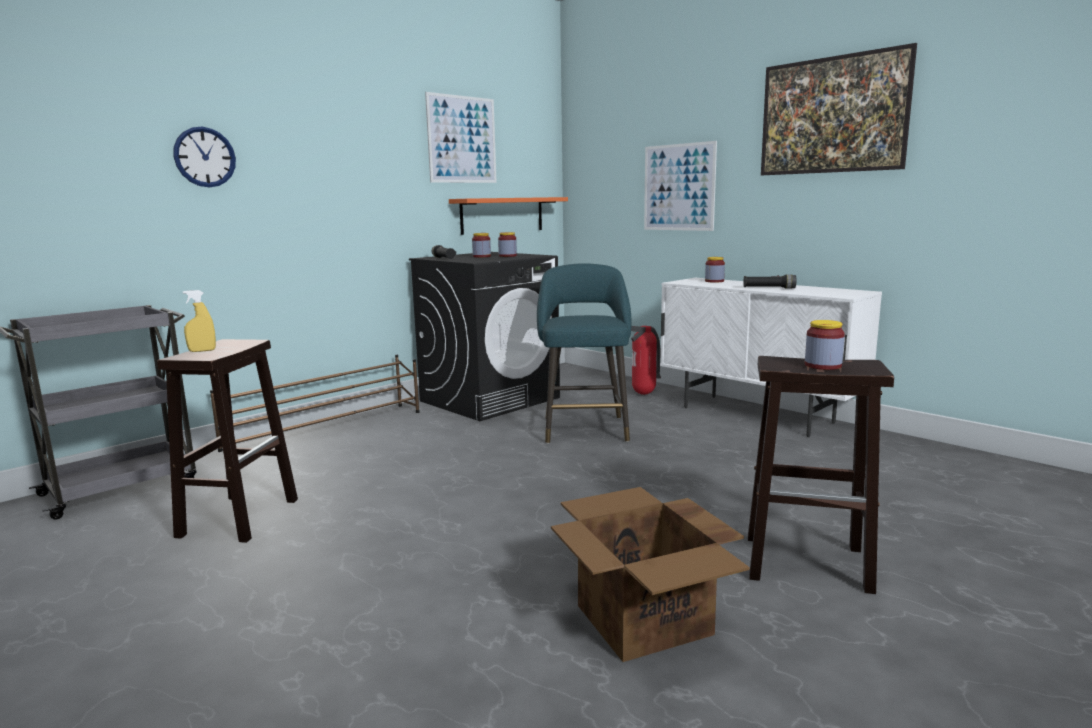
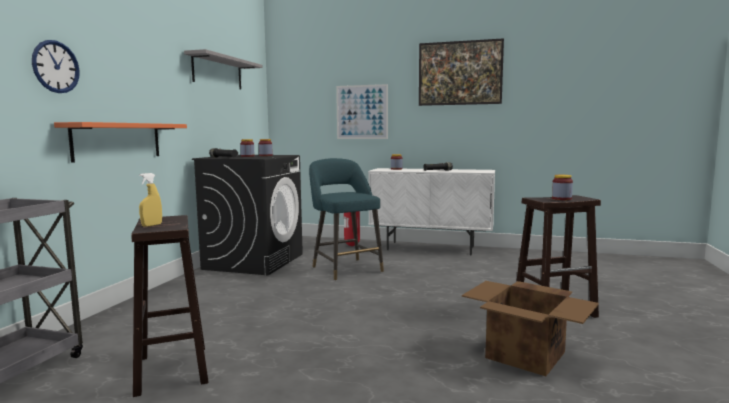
camera: 30 degrees left, 5 degrees down
(327, 430) = (151, 299): brown shoe rack -> none
(462, 139) = (217, 72): picture -> grey shelf
(502, 215) = (239, 128): orange shelf -> orange shelf (118, 141)

